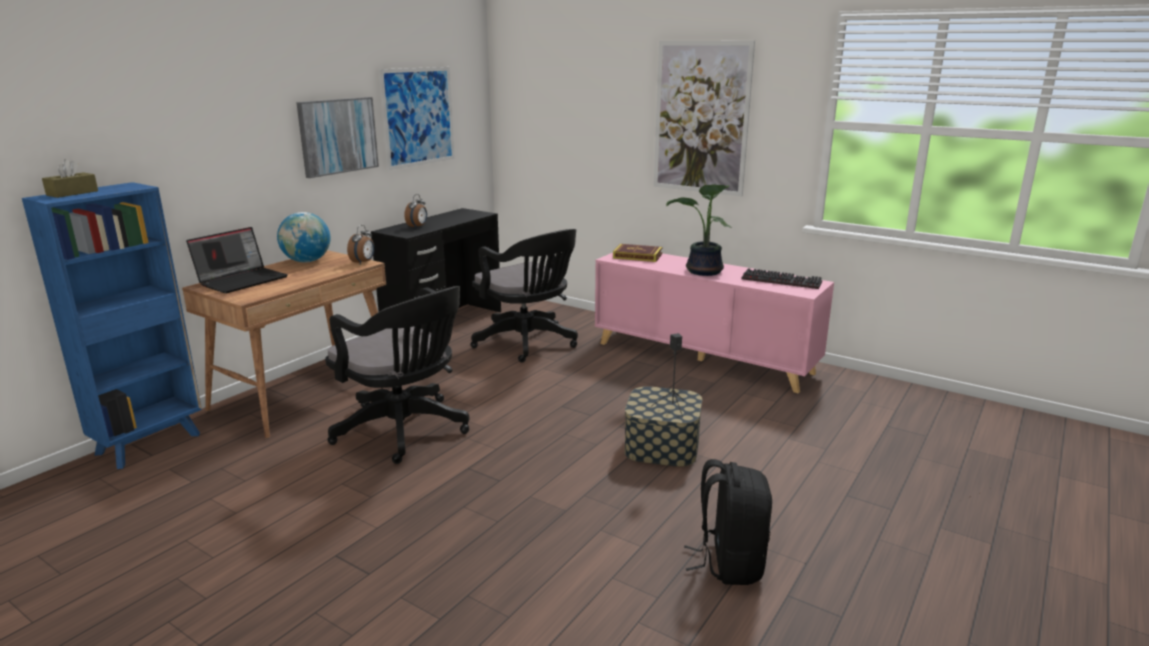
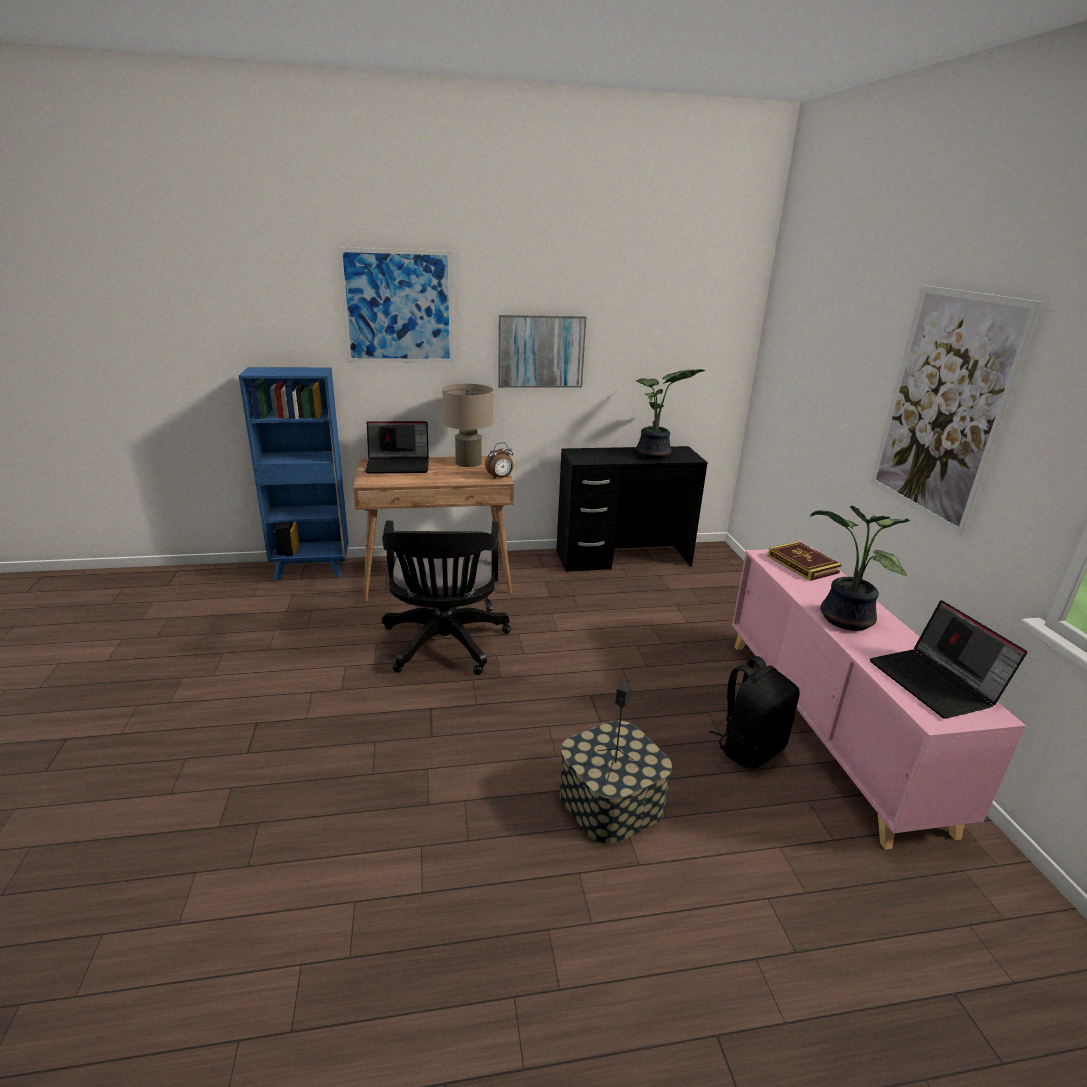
camera: 45 degrees right, 5 degrees up
(72, 193) = (275, 369): brown tissue box -> none
(307, 261) = (468, 462): globe -> beige table lamp
(417, 227) = (605, 455): alarm clock -> none
(418, 117) = (647, 342): picture -> picture (398, 307)
(453, 218) = (654, 455): none -> potted plant
(528, 343) = (664, 612): black office chair -> none
(729, 563) = (457, 986): black backpack -> black backpack (750, 748)
(783, 281) = (936, 683): keyboard -> laptop

